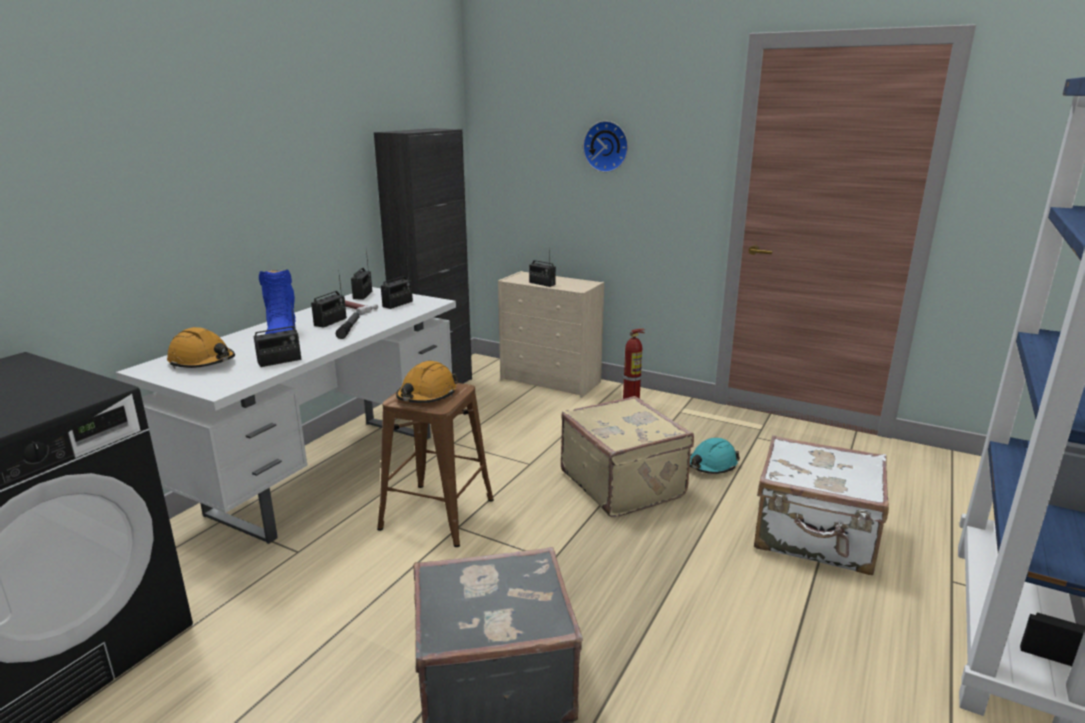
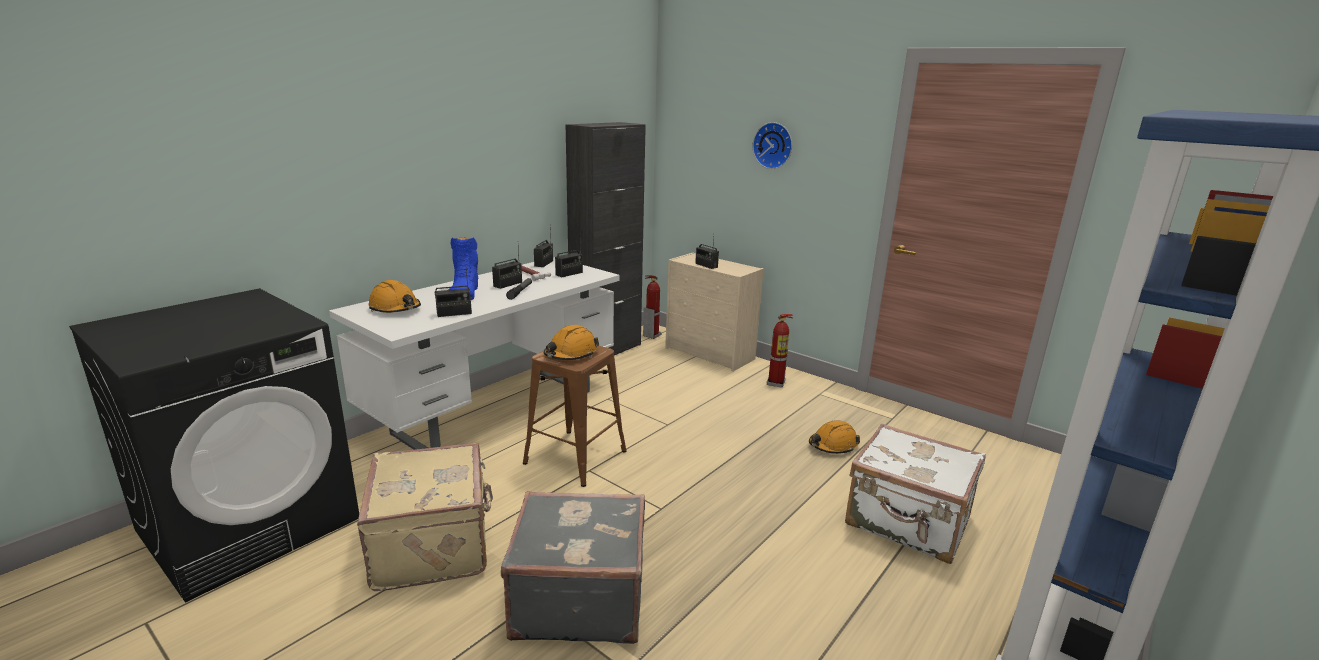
camera: 10 degrees right, 0 degrees up
(480, 367) = (651, 335): none -> fire extinguisher
(623, 483) = (745, 451): beige suitcase -> beige suitcase (434, 544)
(711, 465) = (832, 445): turquoise hard hat -> orange hard hat

